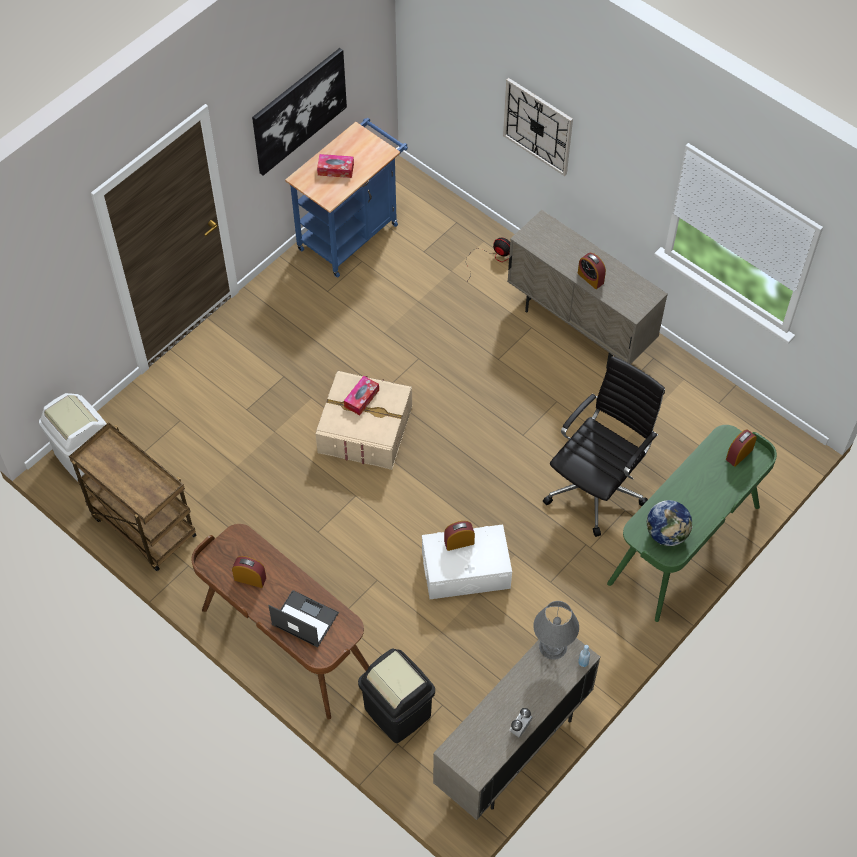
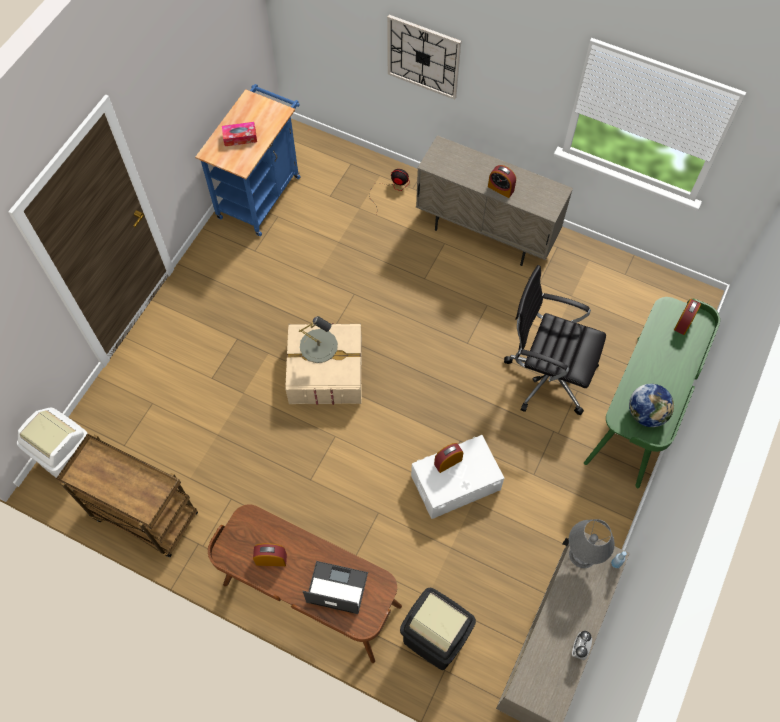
camera: 15 degrees left, 5 degrees up
(299, 110) = (195, 87): picture -> none
(361, 398) = (318, 346): tissue box -> grey table lamp
(597, 486) = (546, 375): black office chair -> black office chair turned 90 degrees counterclockwise

